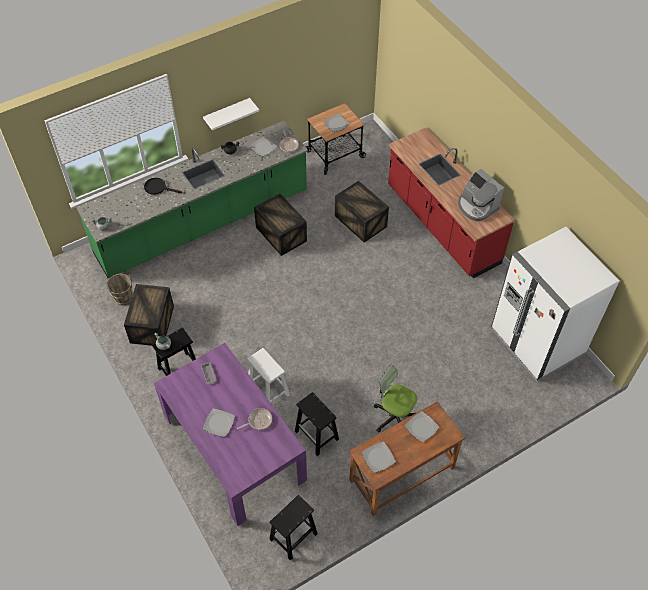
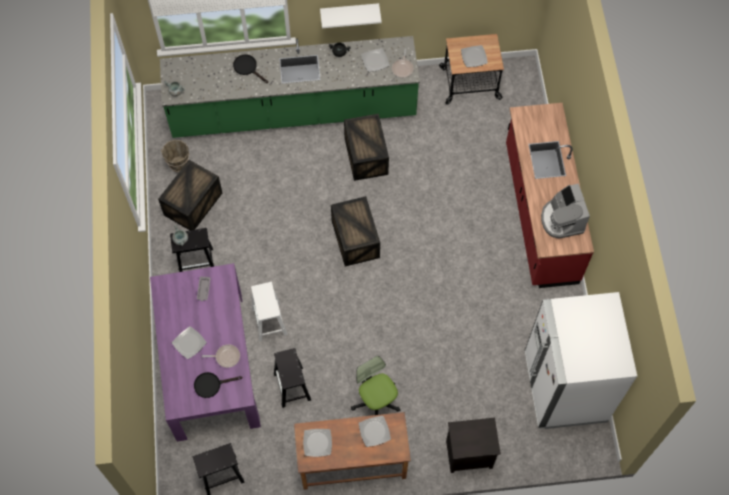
camera: 25 degrees right, 10 degrees up
(257, 449) = (211, 384): none -> black frying pan
(361, 221) = (456, 175): crate -> crate (356, 240)
(493, 427) = (468, 455): none -> black nightstand

